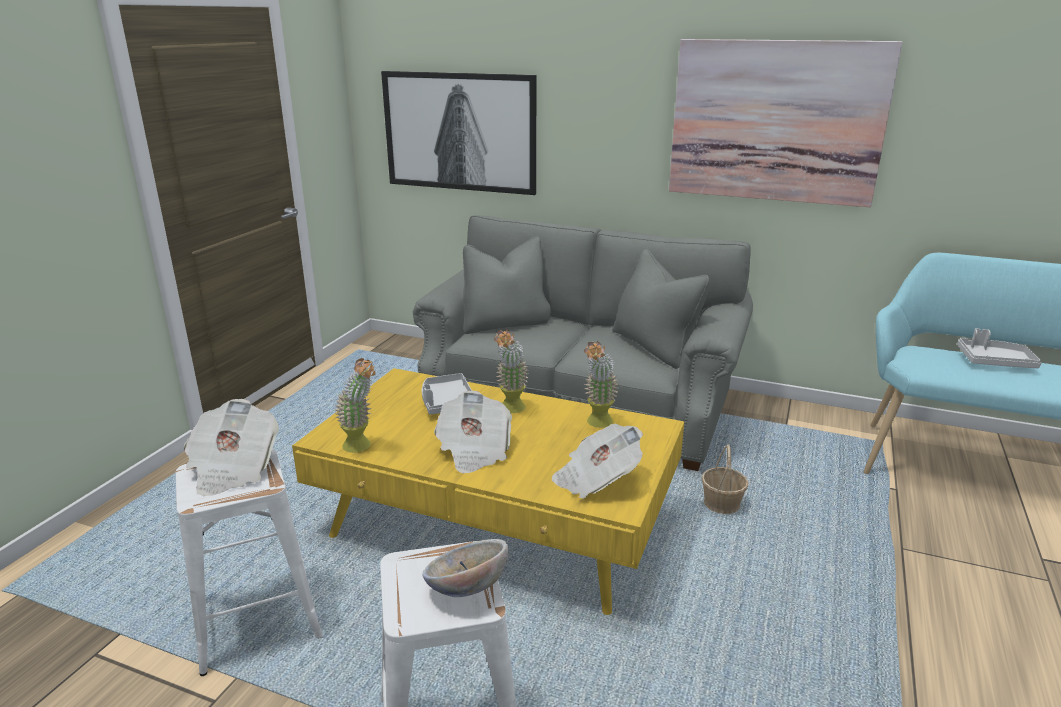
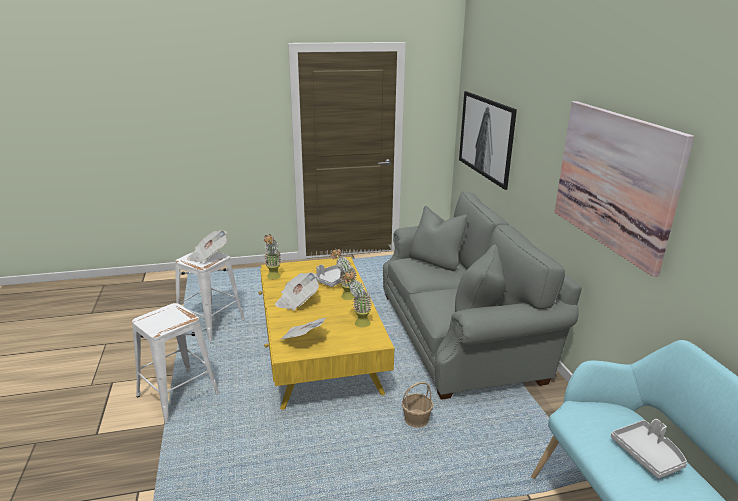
camera: 55 degrees right, 0 degrees up
(466, 588) = (166, 324): bowl -> none

